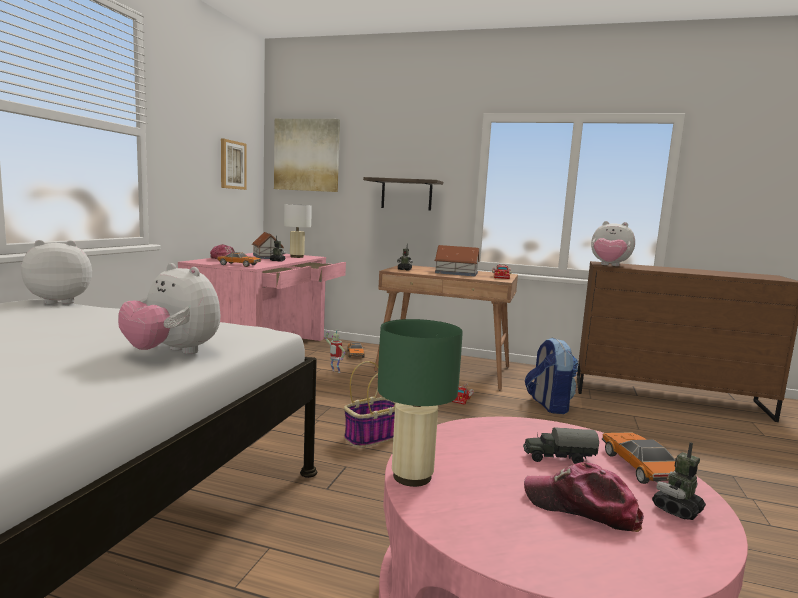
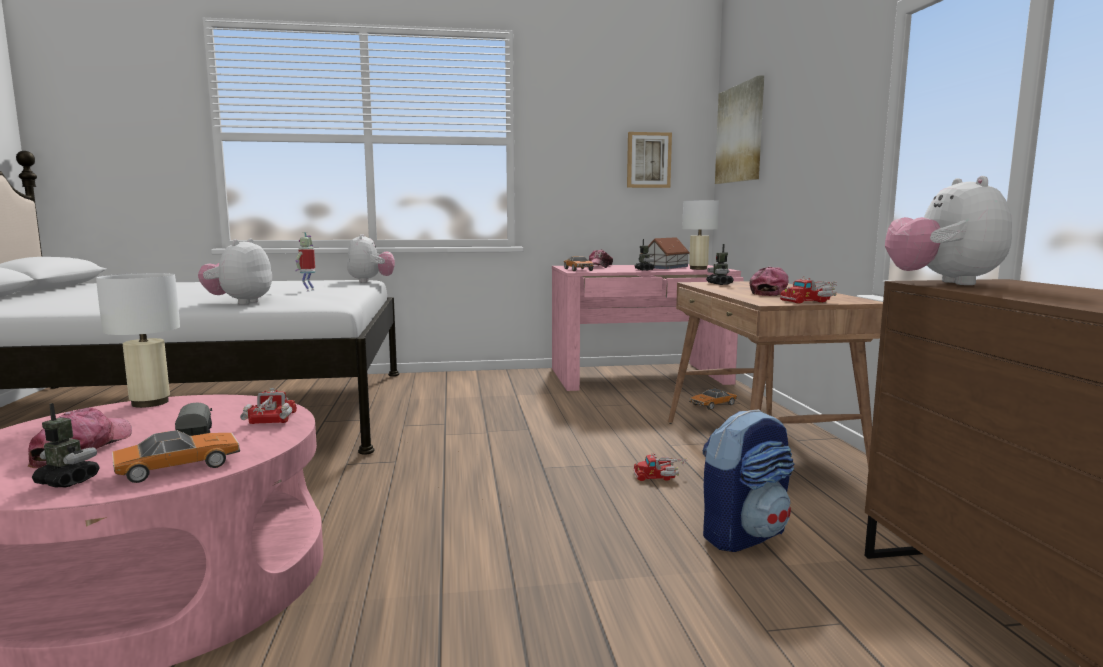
camera: 65 degrees right, 0 degrees up
(60, 301) = (370, 281): plush toy -> plush toy turned 45 degrees clockwise
(335, 372) = (632, 410): toy robot -> toy robot (308, 290)
(372, 437) = (473, 458): basket -> none
(406, 194) = (813, 171): shelf -> none
(413, 477) = (149, 403): green table lamp -> white table lamp
(457, 273) = (768, 292): toy house -> cap
(522, 430) = (270, 421): none -> toy truck

